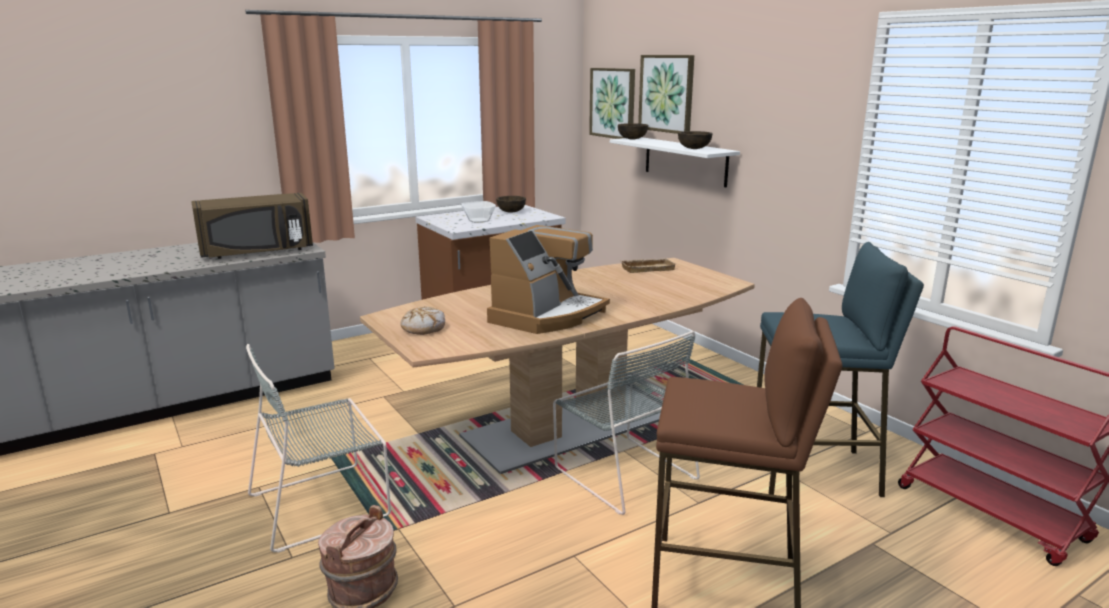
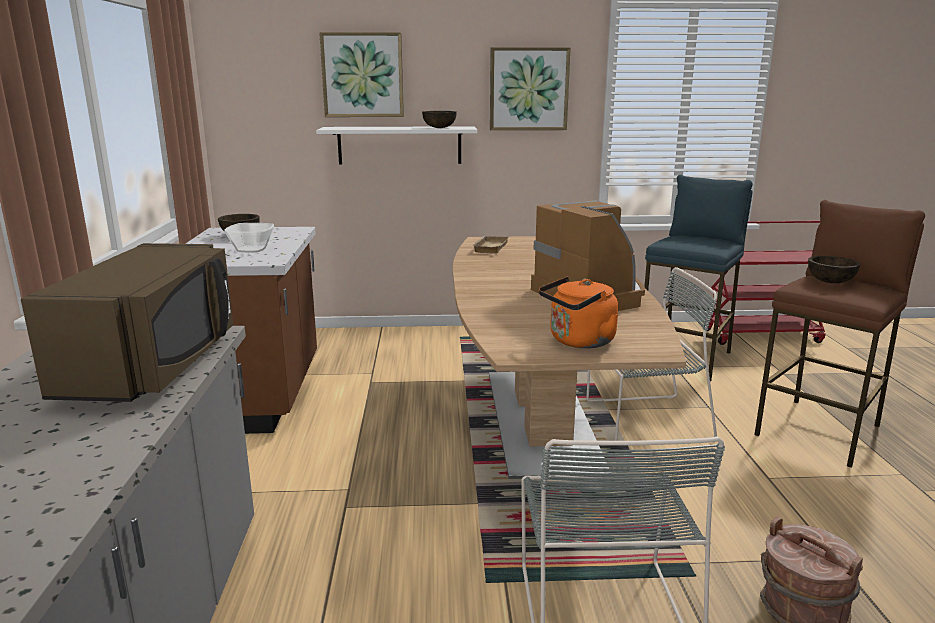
camera: 60 degrees left, 0 degrees up
(423, 328) = (579, 342): bread -> orange kettle
(613, 103) = (267, 91): picture -> picture (528, 89)
(632, 139) = (334, 128): brown bowl -> brown bowl (830, 281)

